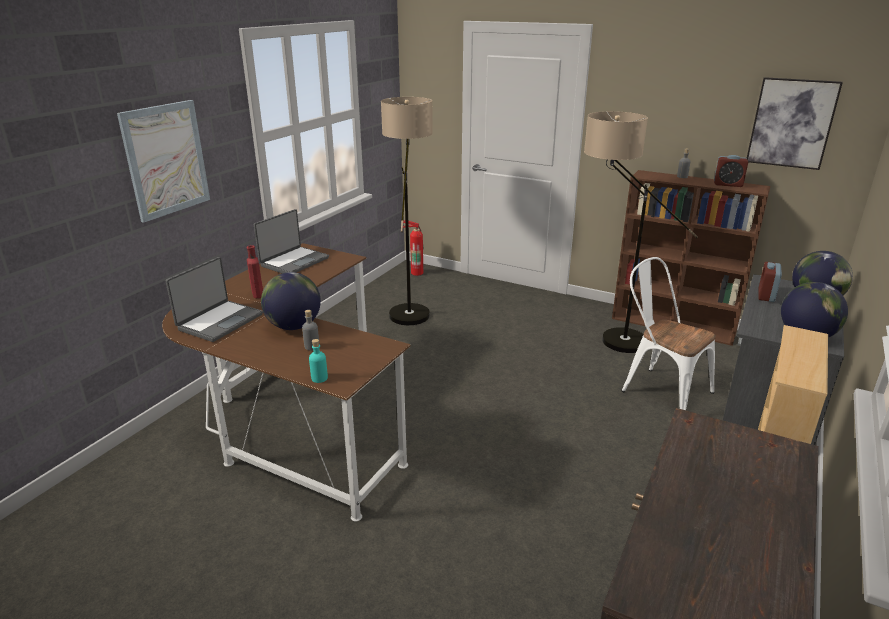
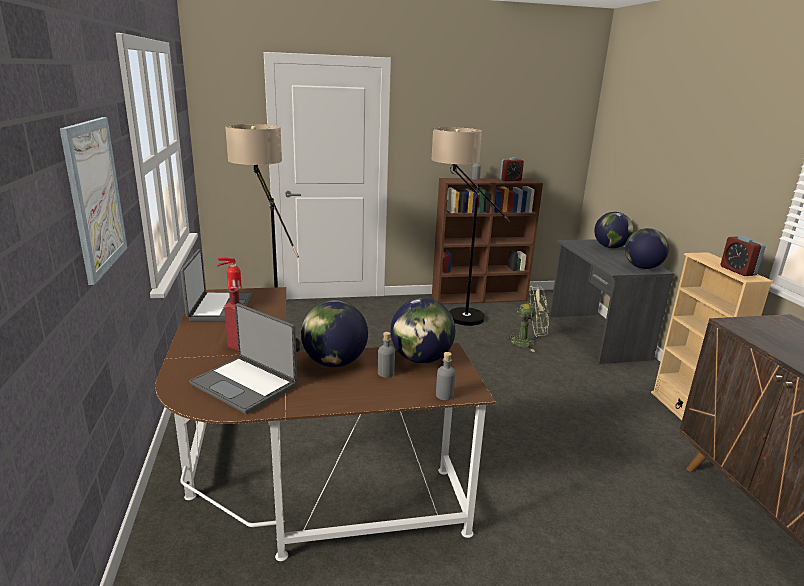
camera: 40 degrees left, 5 degrees down
(219, 321) = (245, 385): laptop -> laptop turned 135 degrees clockwise
(319, 378) = (444, 395): turquoise bottle -> grey bottle
(355, 346) = (421, 359): none -> globe
(659, 390) = (527, 342): white chair -> green fan
(766, 295) = (586, 250): alarm clock -> alarm clock (738, 271)
(791, 123) = (540, 131): picture -> none

